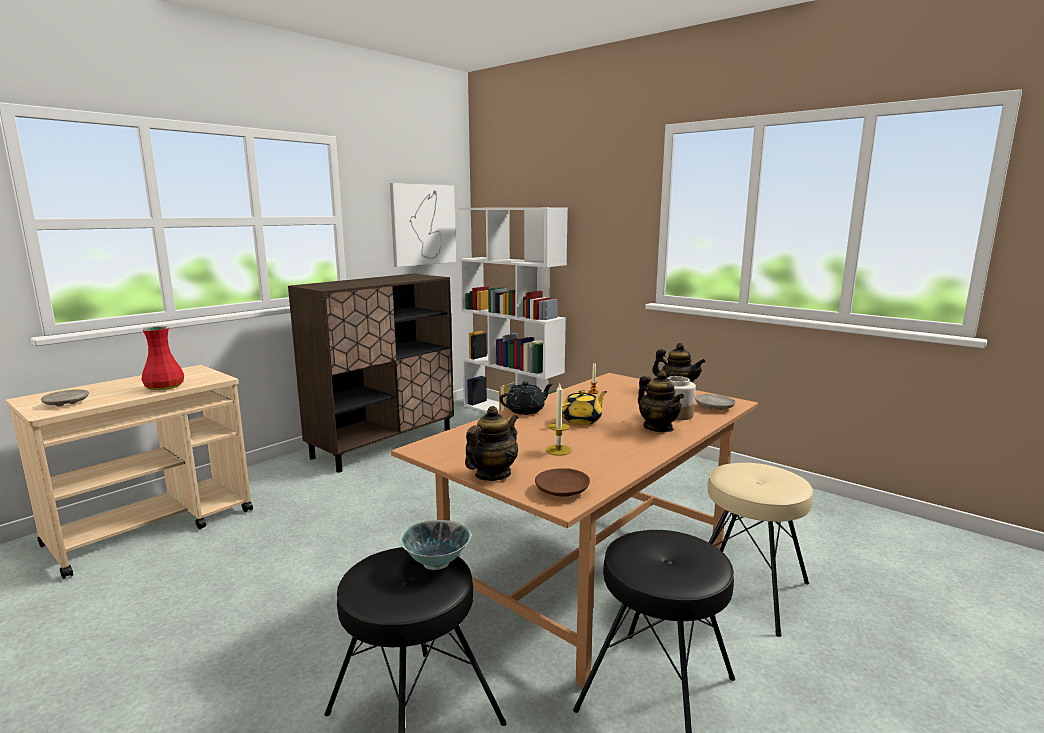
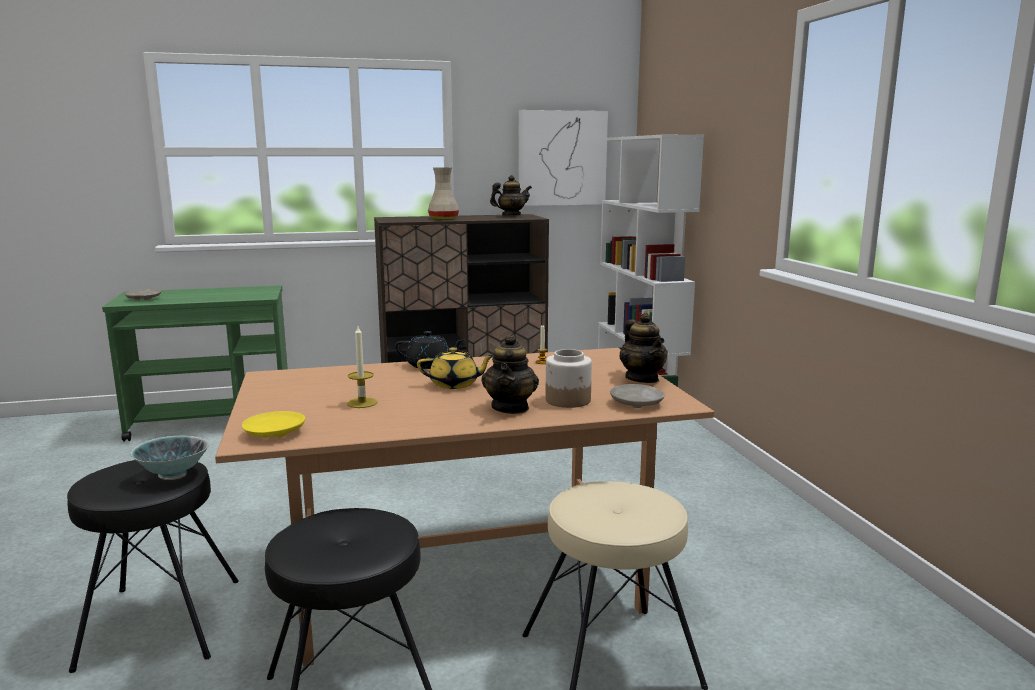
camera: 35 degrees right, 0 degrees up
(153, 527) = (214, 422): beige cart -> green cart
(163, 387) = (217, 297): red vase -> none
(366, 283) = (443, 219): none -> beige vase
(492, 475) = (260, 407): teapot -> teapot (511, 215)
(561, 491) = (274, 433): brown plate -> yellow plate

